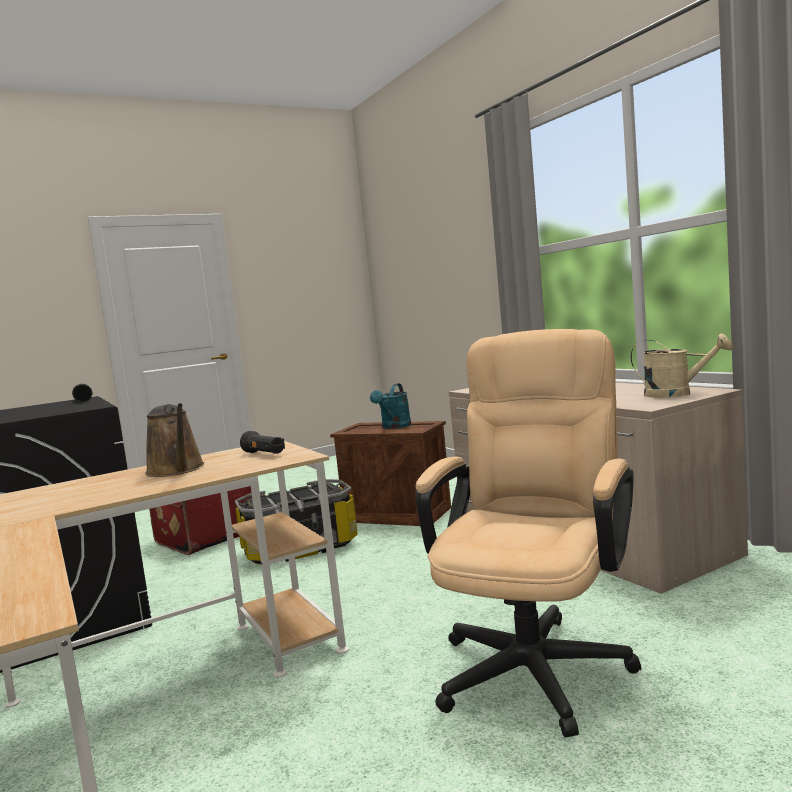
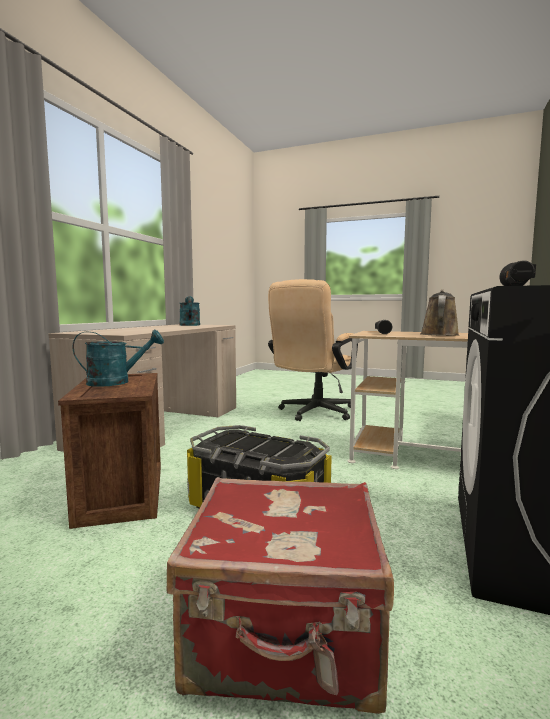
camera: 130 degrees left, 0 degrees up
(538, 660) = (313, 413): beige office chair -> beige office chair turned 45 degrees counterclockwise
(676, 394) = (189, 325): beige watering can -> turquoise watering can

